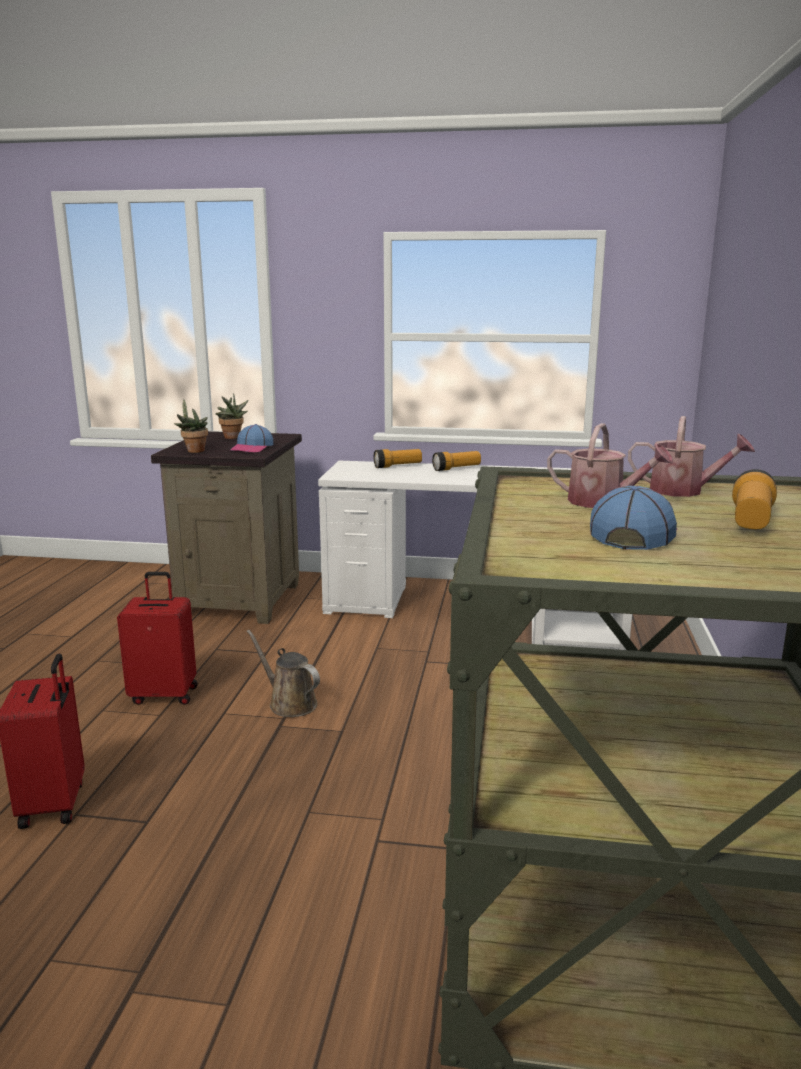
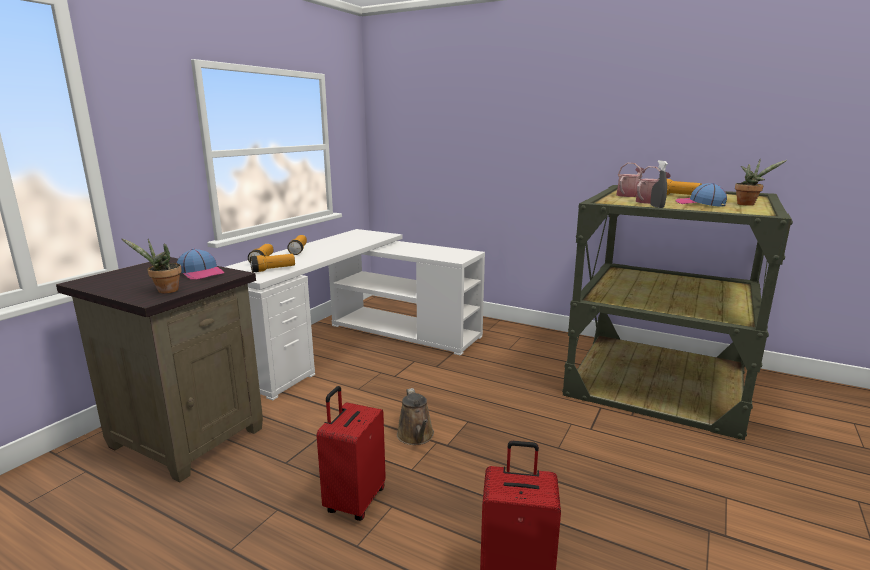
camera: 70 degrees left, 0 degrees up
(232, 438) = (131, 276): potted plant -> potted plant (748, 204)
(289, 703) = (416, 436): brown watering can -> brown watering can turned 75 degrees counterclockwise
(368, 474) = (273, 269): none -> flashlight
(525, 505) = (657, 207): none -> grey spray bottle

